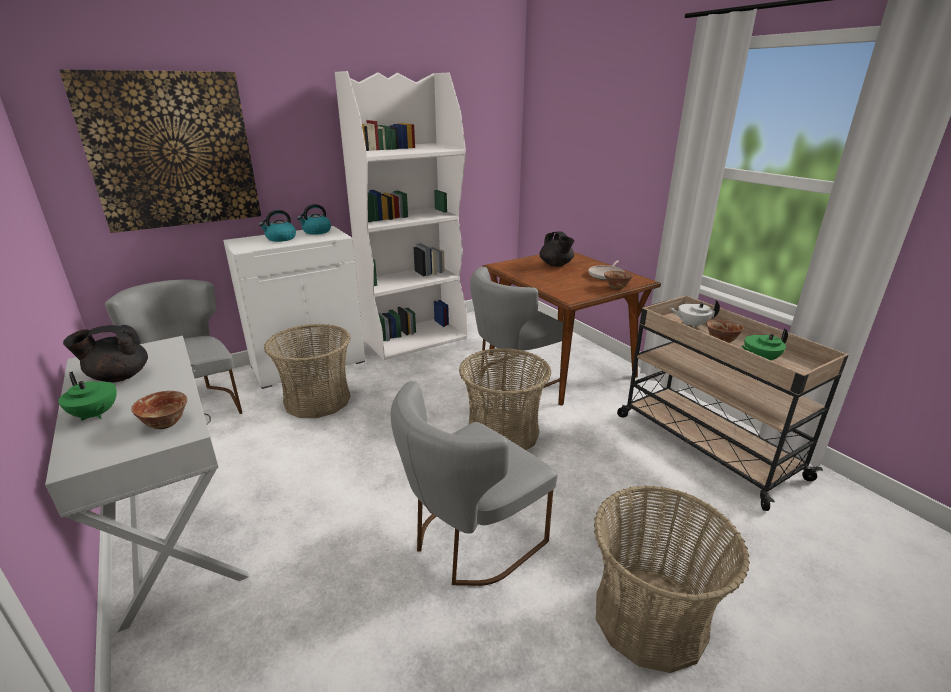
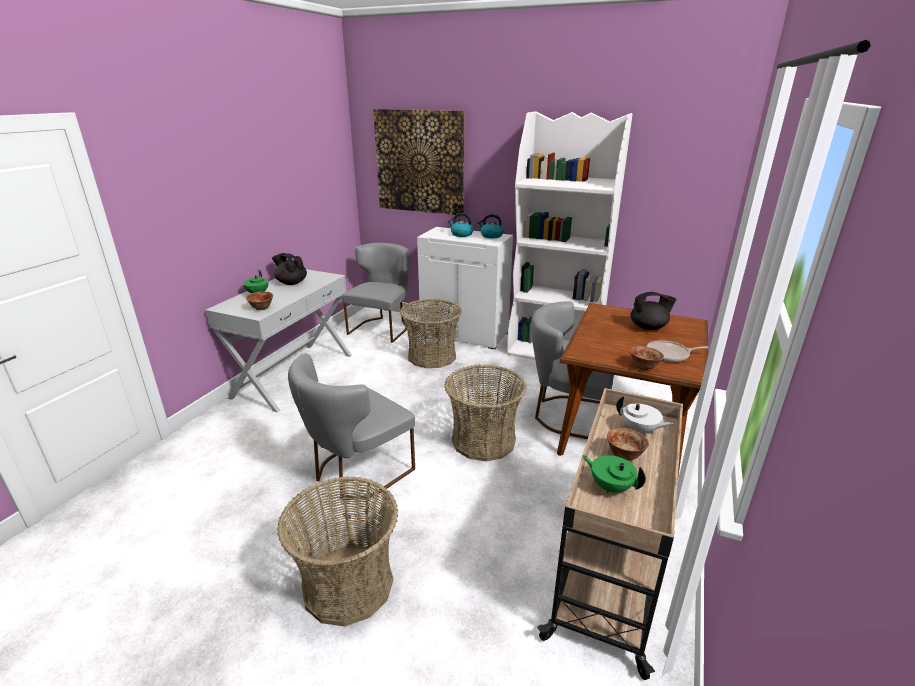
camera: 55 degrees right, 0 degrees up
(470, 542) = (356, 473): grey chair -> grey chair turned 60 degrees counterclockwise
(556, 265) = (648, 327): black teapot -> black teapot turned 120 degrees counterclockwise
(691, 324) = (640, 430): white teapot -> white teapot turned 150 degrees clockwise

